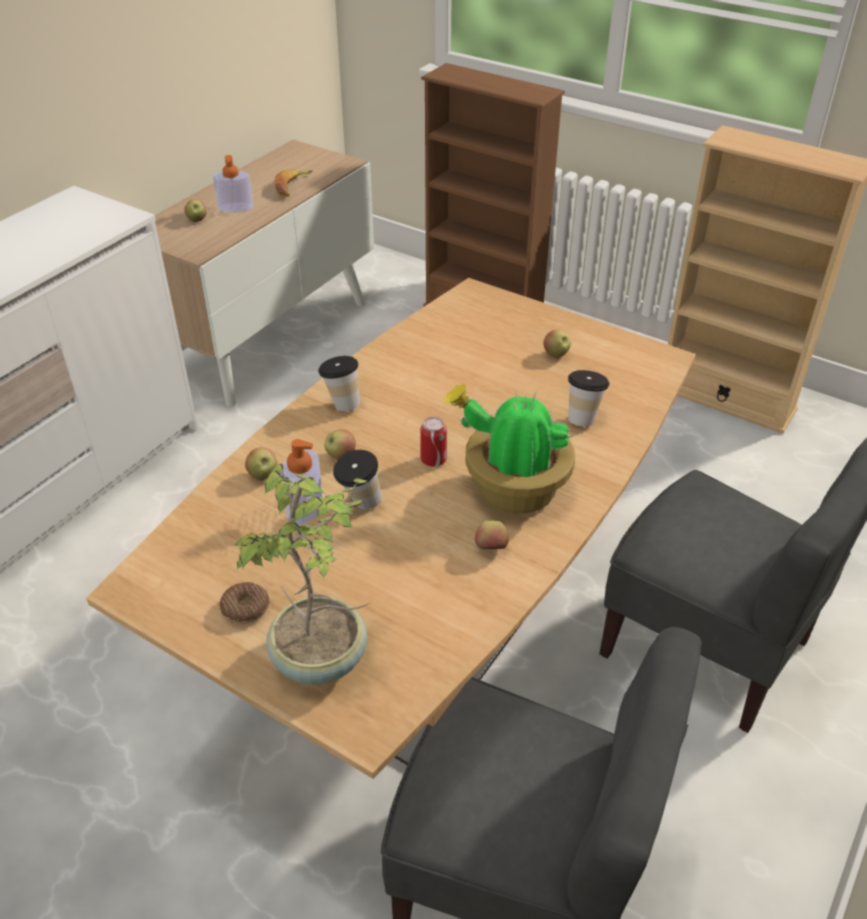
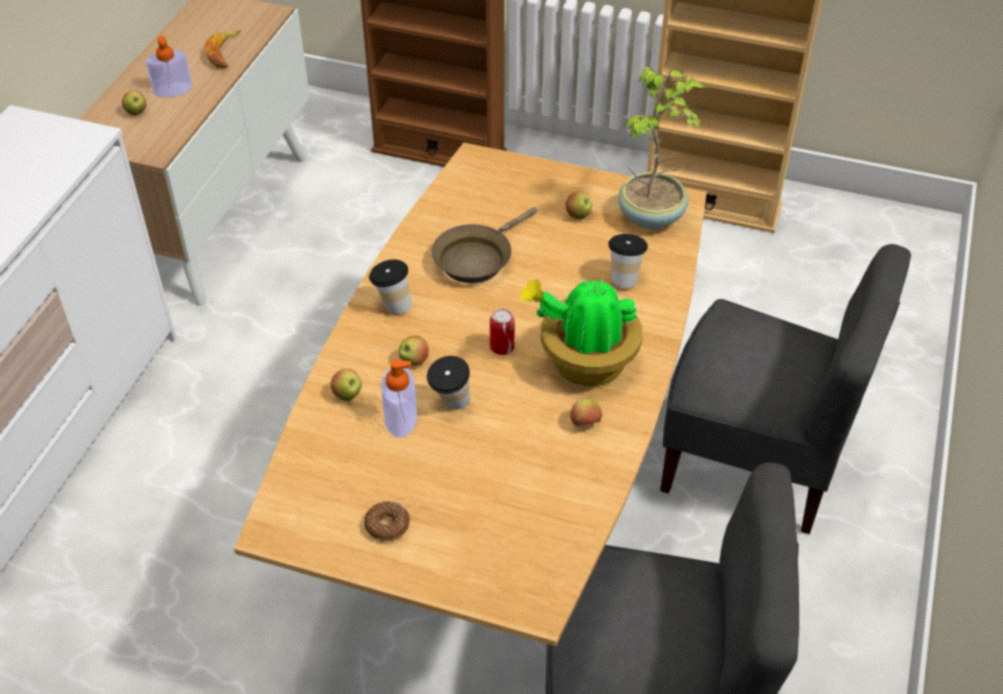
camera: 15 degrees left, 5 degrees up
(322, 659) = (475, 556): potted plant -> potted plant (653, 216)
(440, 376) = (476, 258): none -> brown frying pan

